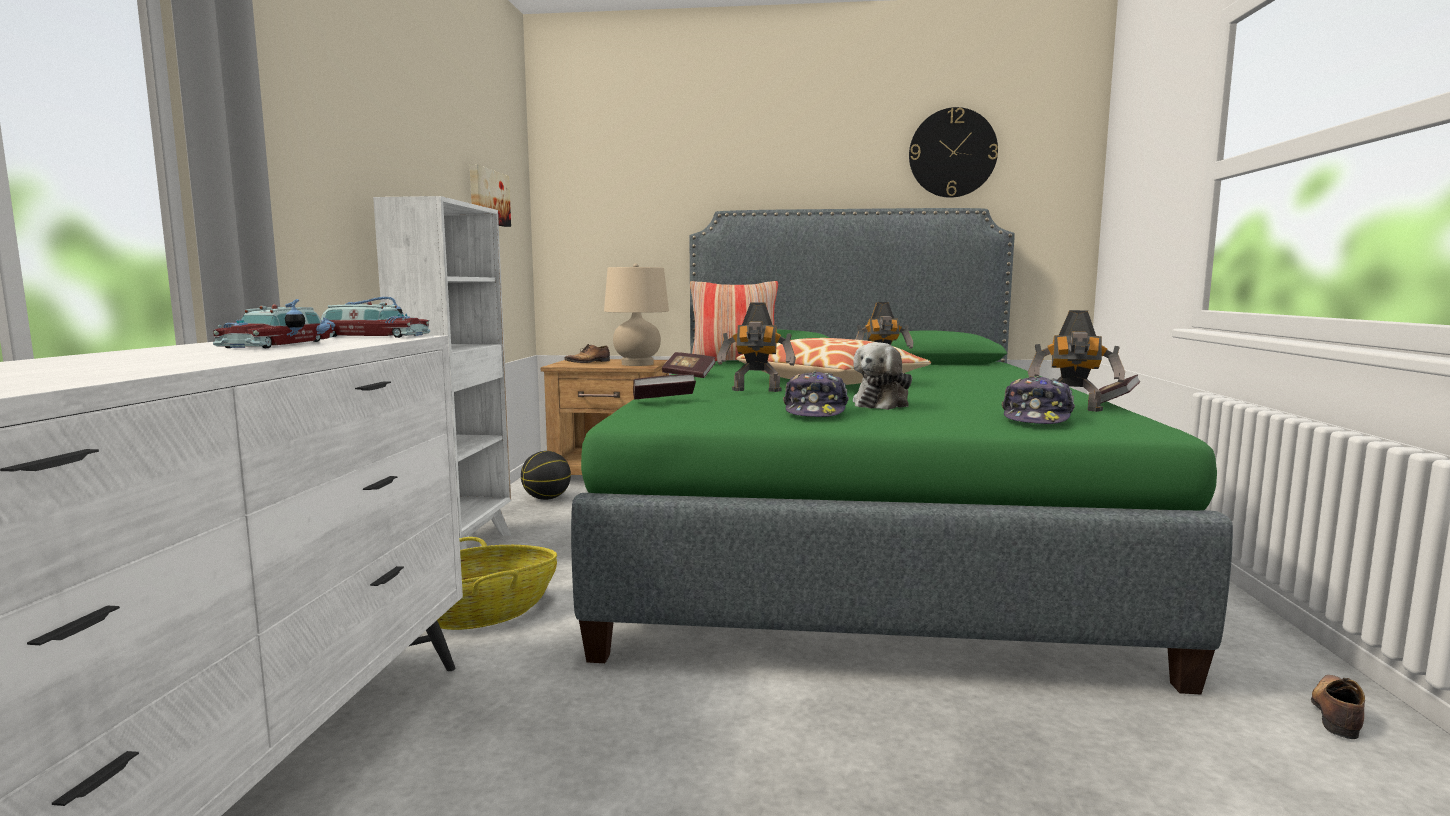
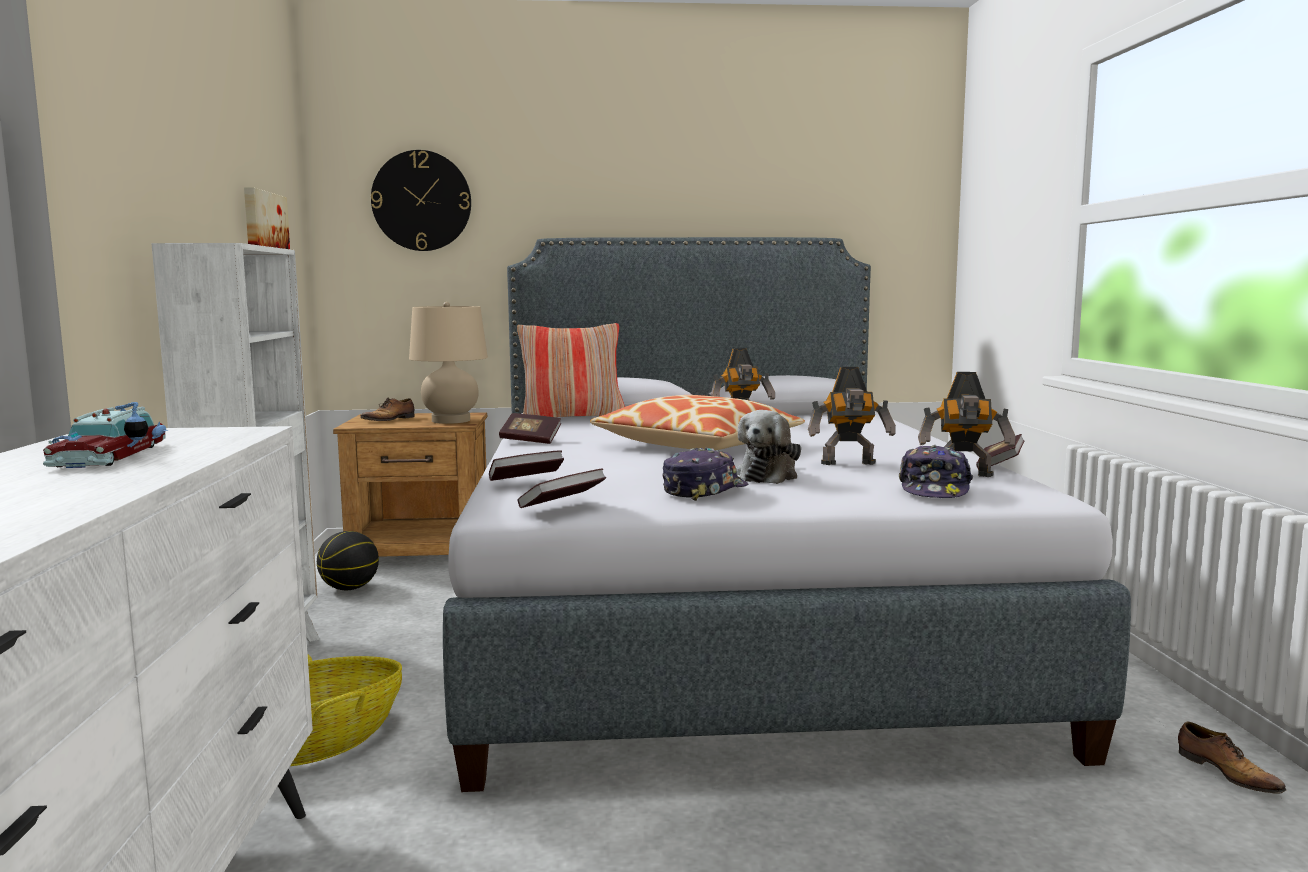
camera: 10 degrees left, 0 degrees up
(371, 336) = (201, 431): toy car -> none
(682, 417) = (562, 505): none -> book
(756, 391) = (625, 463): toy robot -> toy robot (849, 464)
(815, 411) = (704, 490): cap -> cap turned 135 degrees counterclockwise
(853, 538) = (722, 617): green bed -> grey bed
(952, 153) = (802, 176): wall clock -> wall clock (421, 201)
(1336, 714) = (1226, 773): shoe -> shoe turned 135 degrees clockwise

